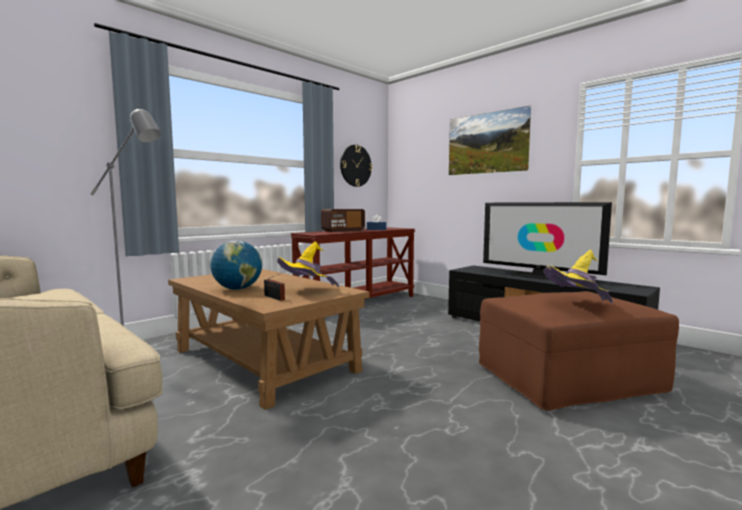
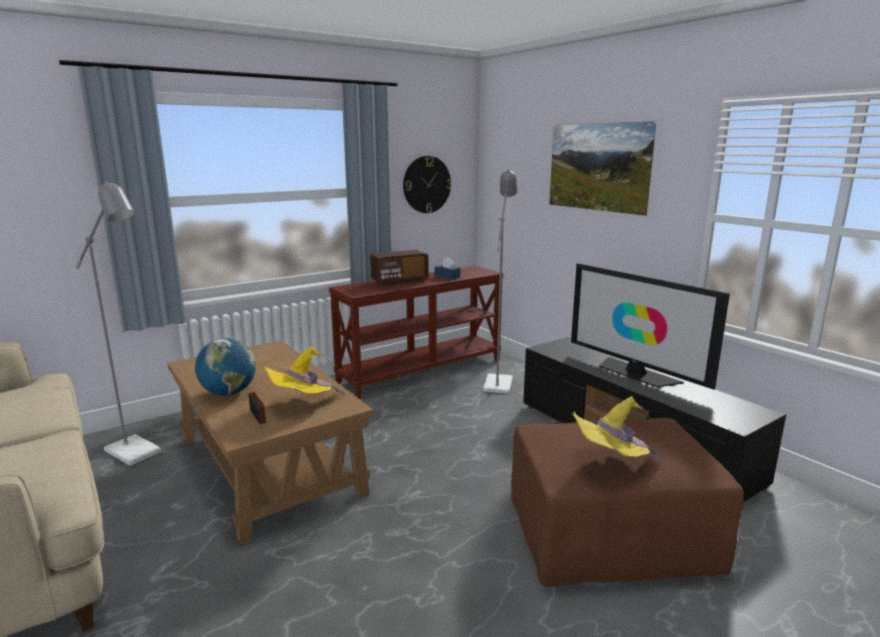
camera: 10 degrees right, 10 degrees up
(420, 306) = (498, 381): none -> grey floor lamp

